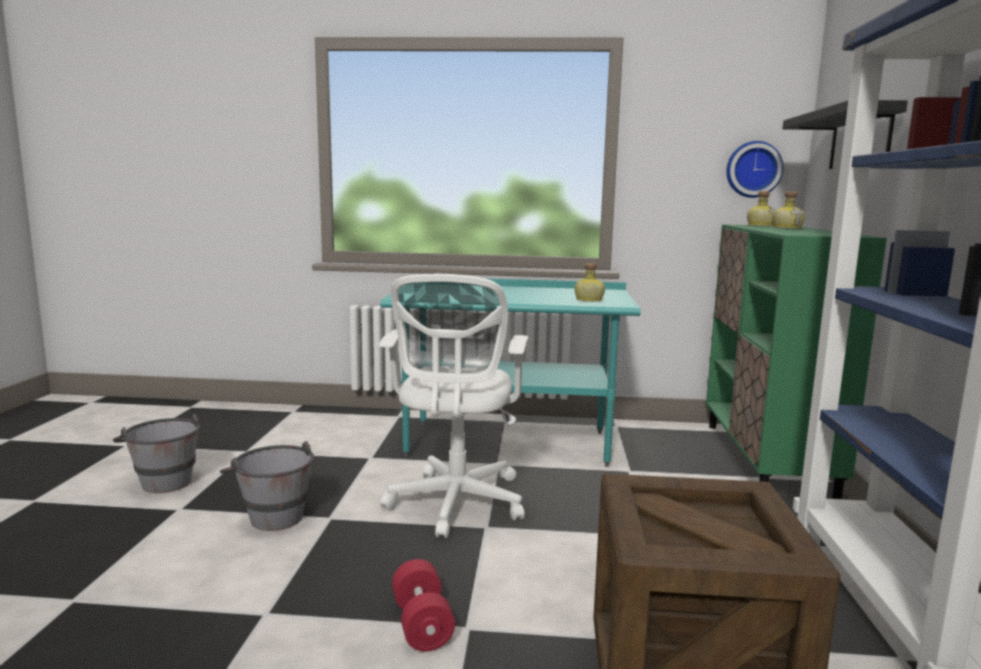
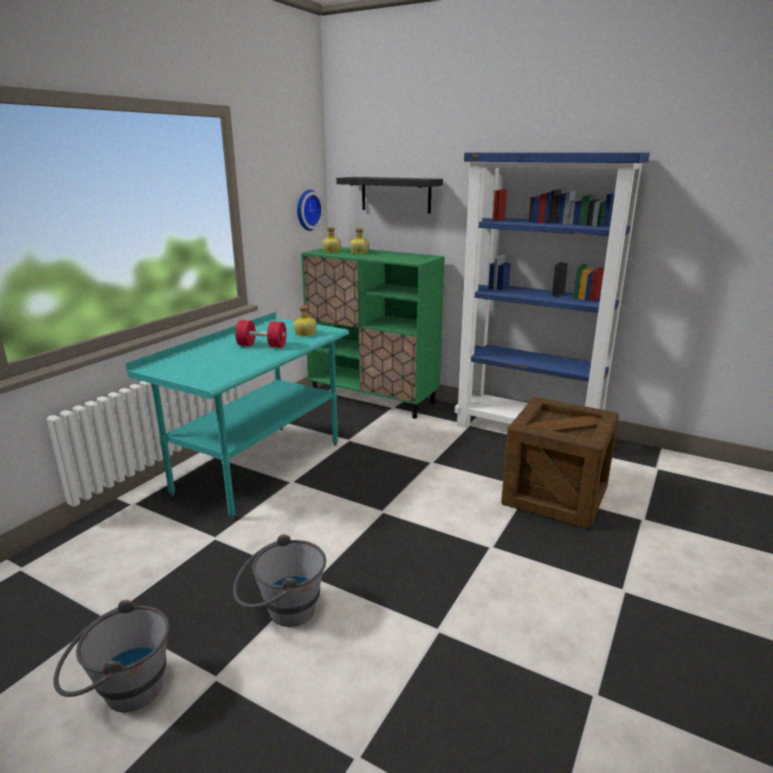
camera: 65 degrees left, 10 degrees up
(422, 624) = (480, 562): red dumbbell -> red dumbbell (262, 345)
(455, 505) = (341, 515): white office chair -> none

